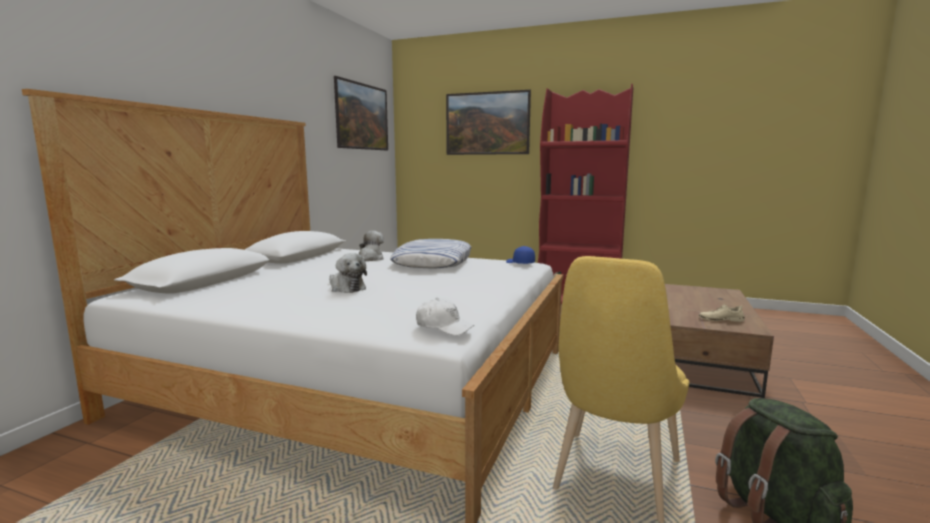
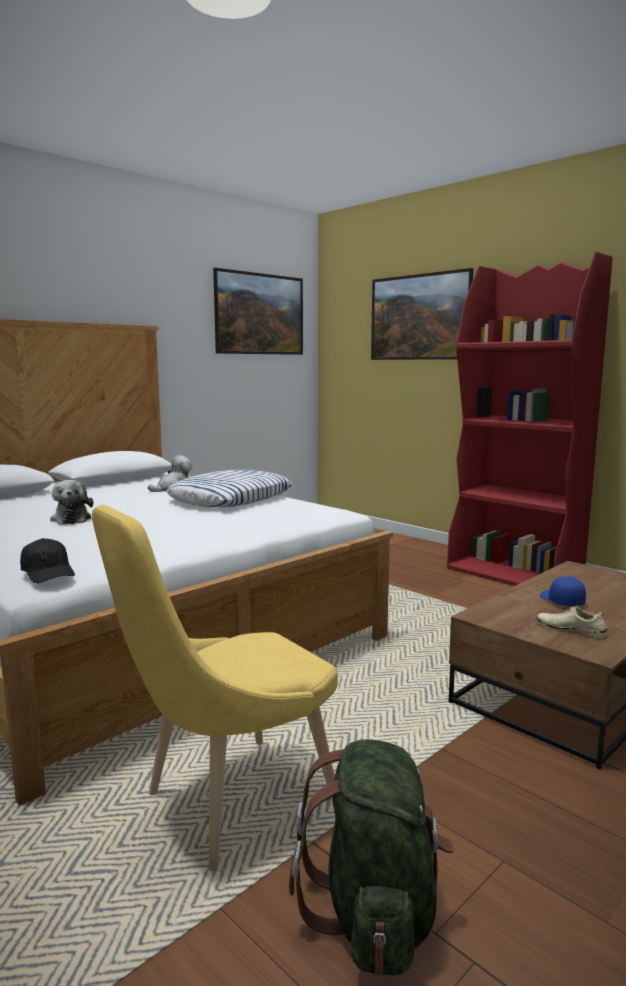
camera: 25 degrees right, 0 degrees up
(444, 327) = (48, 572): white cap -> black cap
(520, 263) = (324, 510): blue cap -> blue cap (561, 601)

